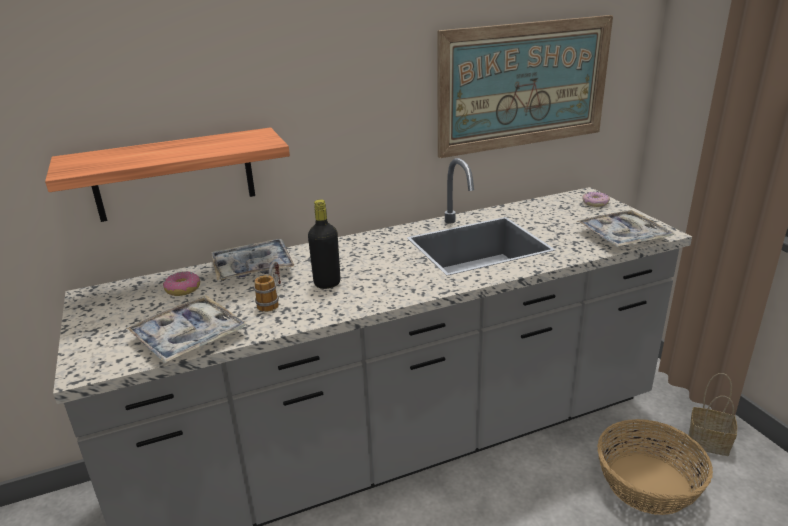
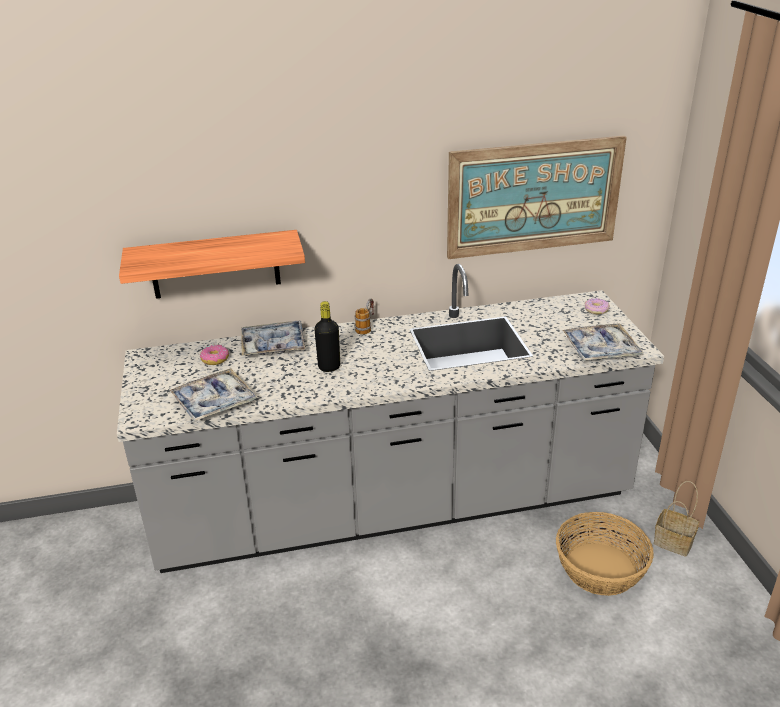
camera: 10 degrees right, 5 degrees up
(272, 301) = (282, 378): mug -> mug (366, 327)

